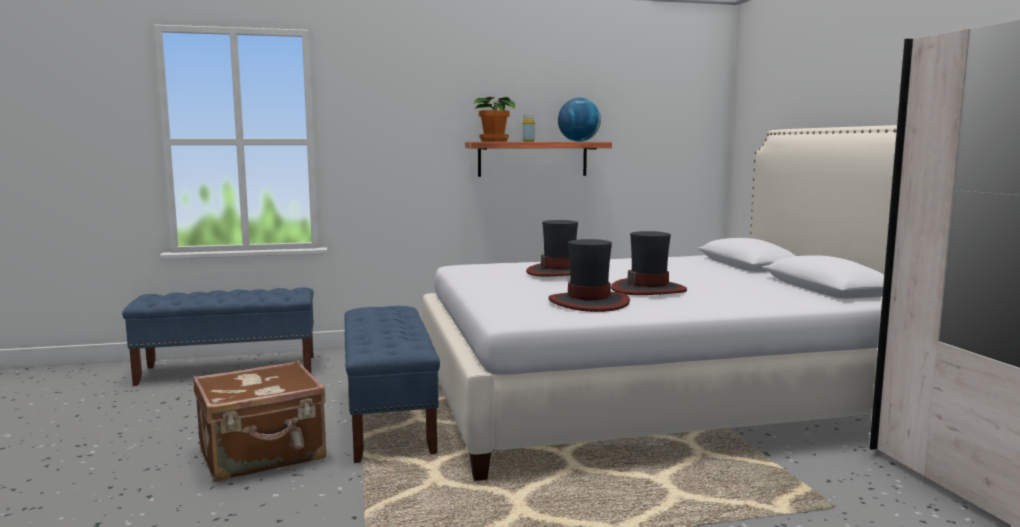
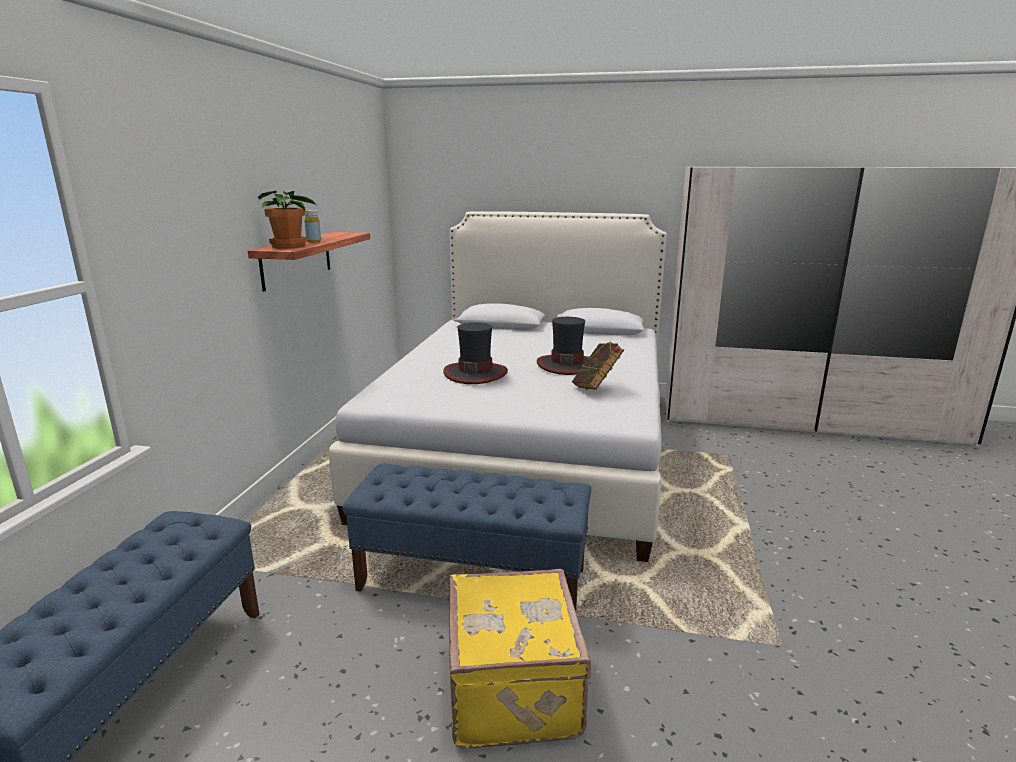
camera: 65 degrees left, 10 degrees up
(263, 455) = (516, 688): brown suitcase -> yellow suitcase
(578, 141) = (339, 235): globe -> none
(589, 302) = (596, 389): hat -> book

